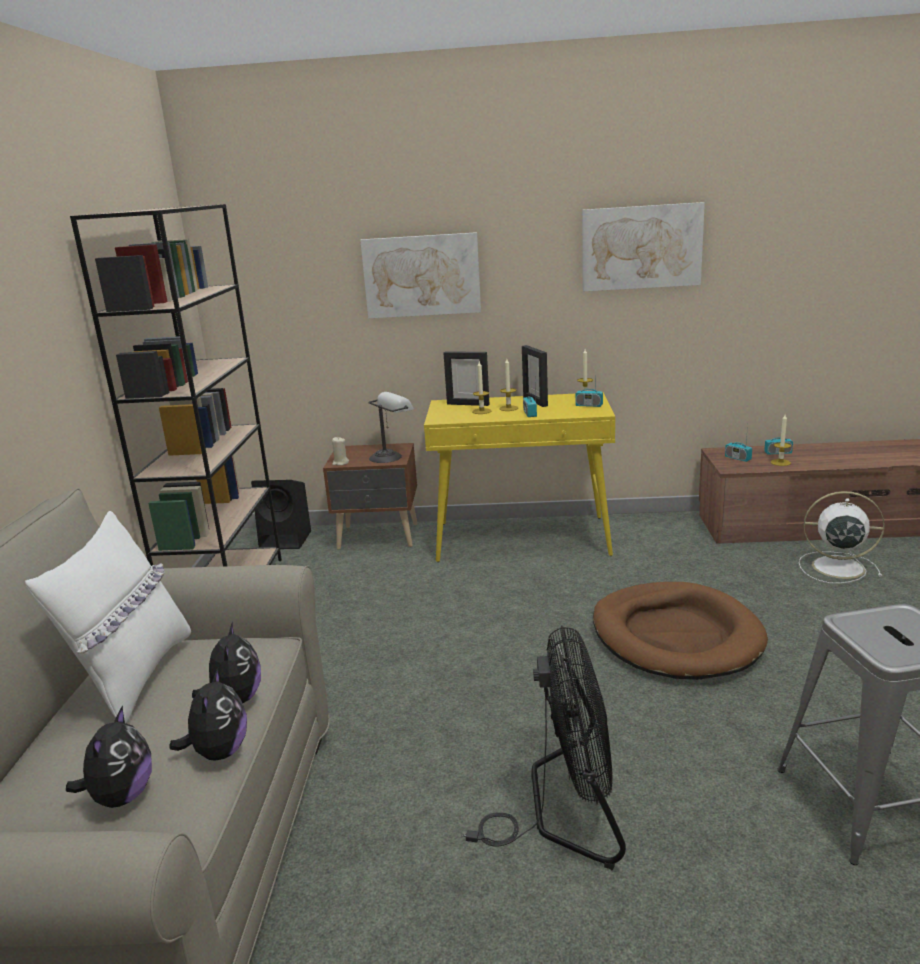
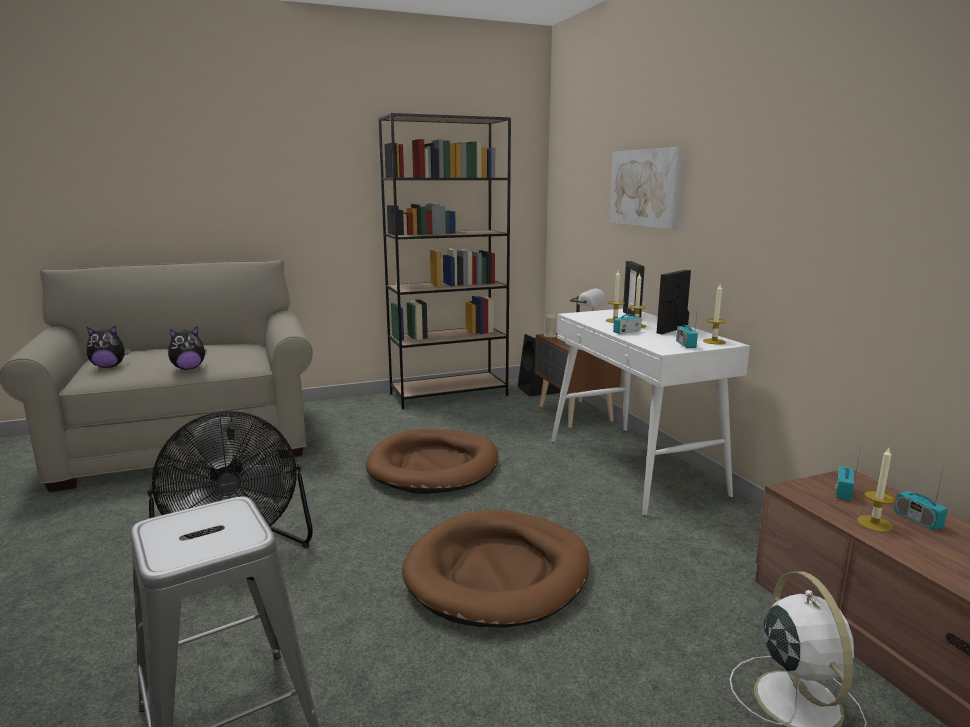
camera: 65 degrees right, 5 degrees down
(135, 677) = (211, 348): white pillow -> none
(219, 752) = (141, 375): plush toy -> none
(440, 636) = (434, 466): none -> brown dog bed
(523, 538) = (634, 467): yellow console table -> white console table
(641, 247) = (821, 169): picture -> none

